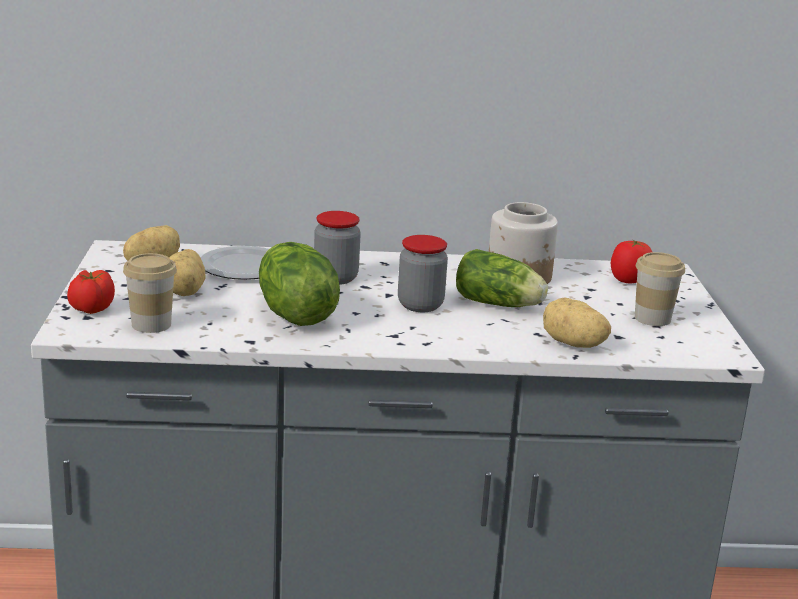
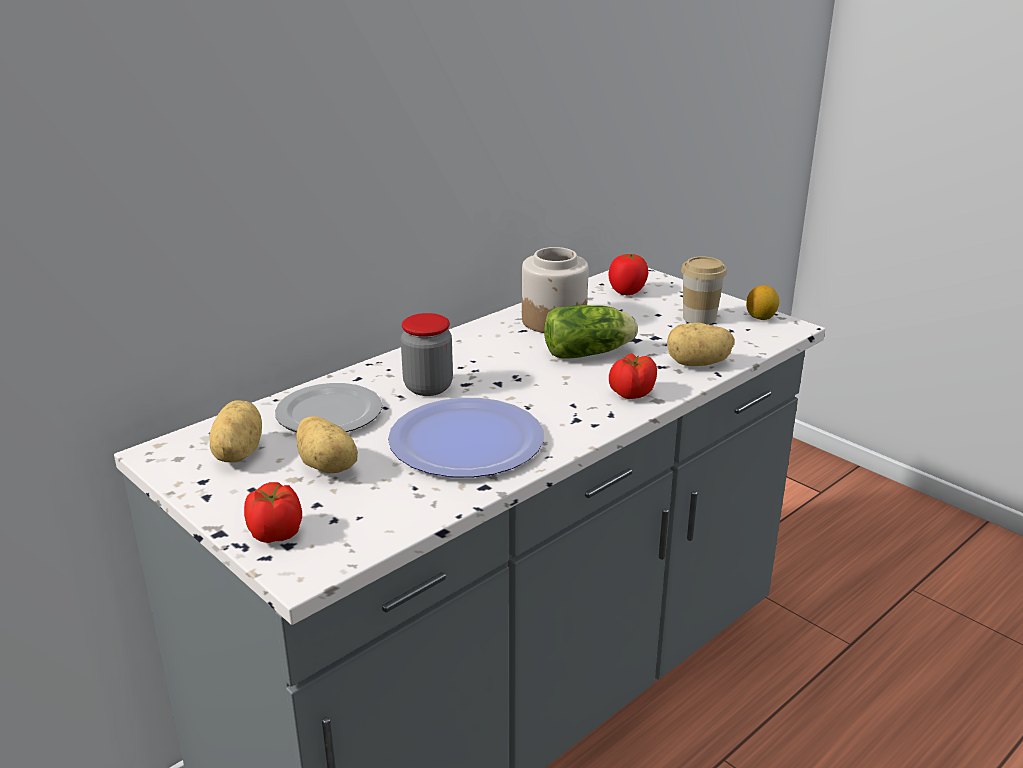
camera: 40 degrees left, 5 degrees up
(151, 324) = (367, 518): cup -> none
(293, 315) = (466, 441): lettuce -> plate
(420, 305) = (540, 381): jar -> none
(472, 338) = (631, 393): none -> tomato
(714, 339) = (761, 317): none -> lemon

